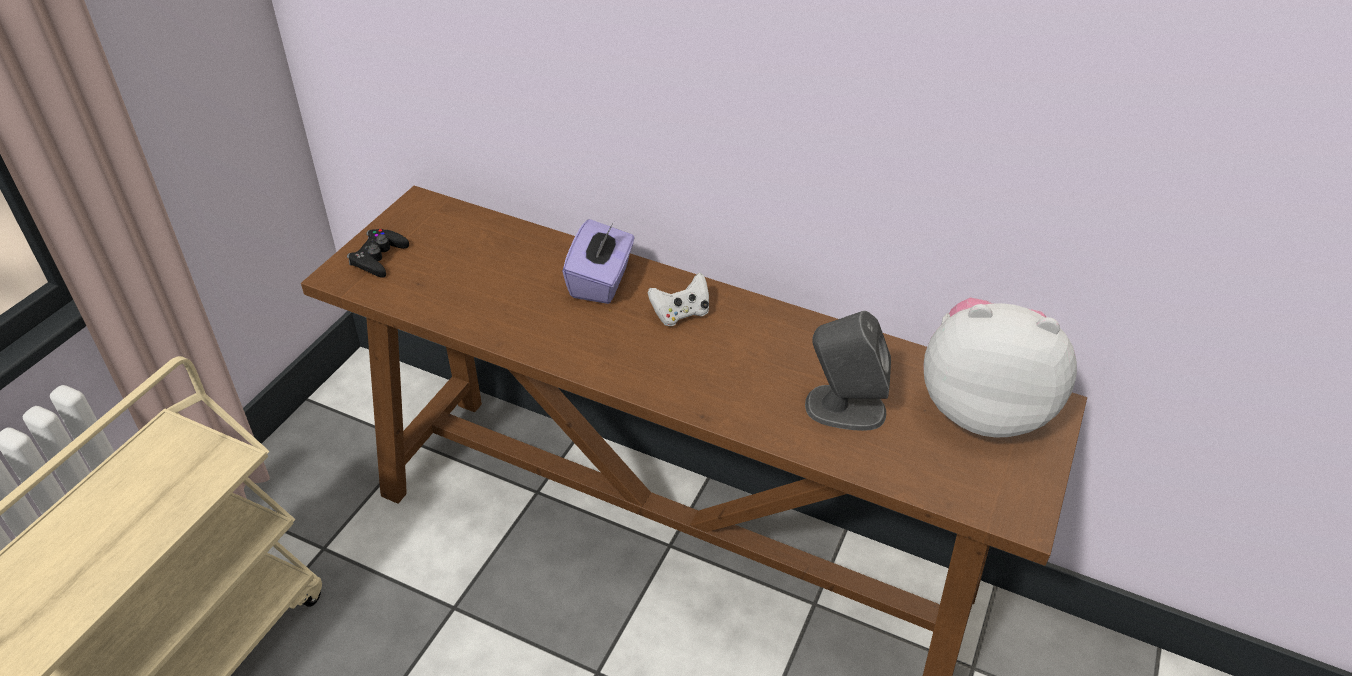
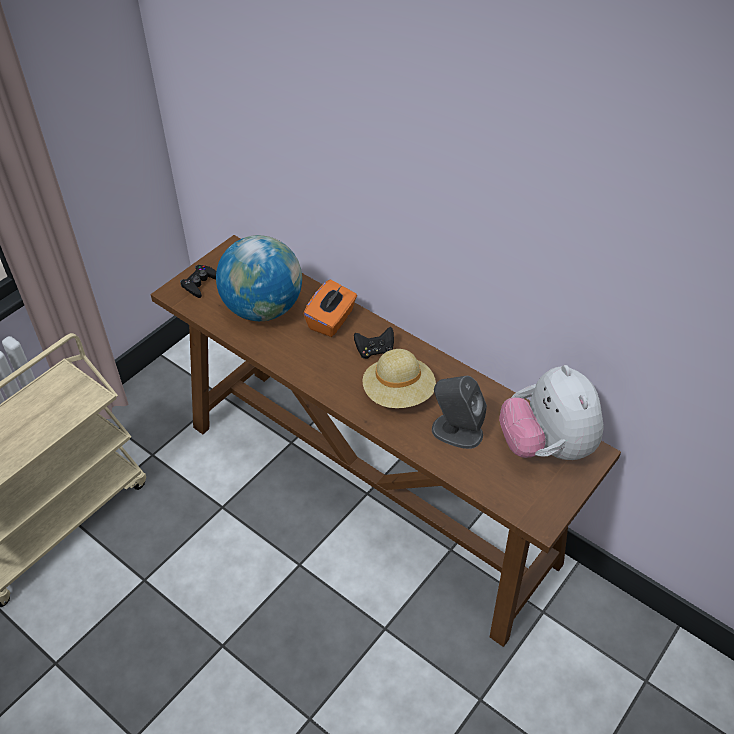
camera: 15 degrees right, 5 degrees up
(489, 279) = (263, 309): none -> globe
(600, 281) = (331, 320): purple tissue box -> orange tissue box
(680, 314) = (375, 351): white game controller -> black game controller
(738, 368) = (398, 394): none -> beige hat
(981, 407) = (546, 446): plush toy -> plush toy turned 135 degrees counterclockwise

